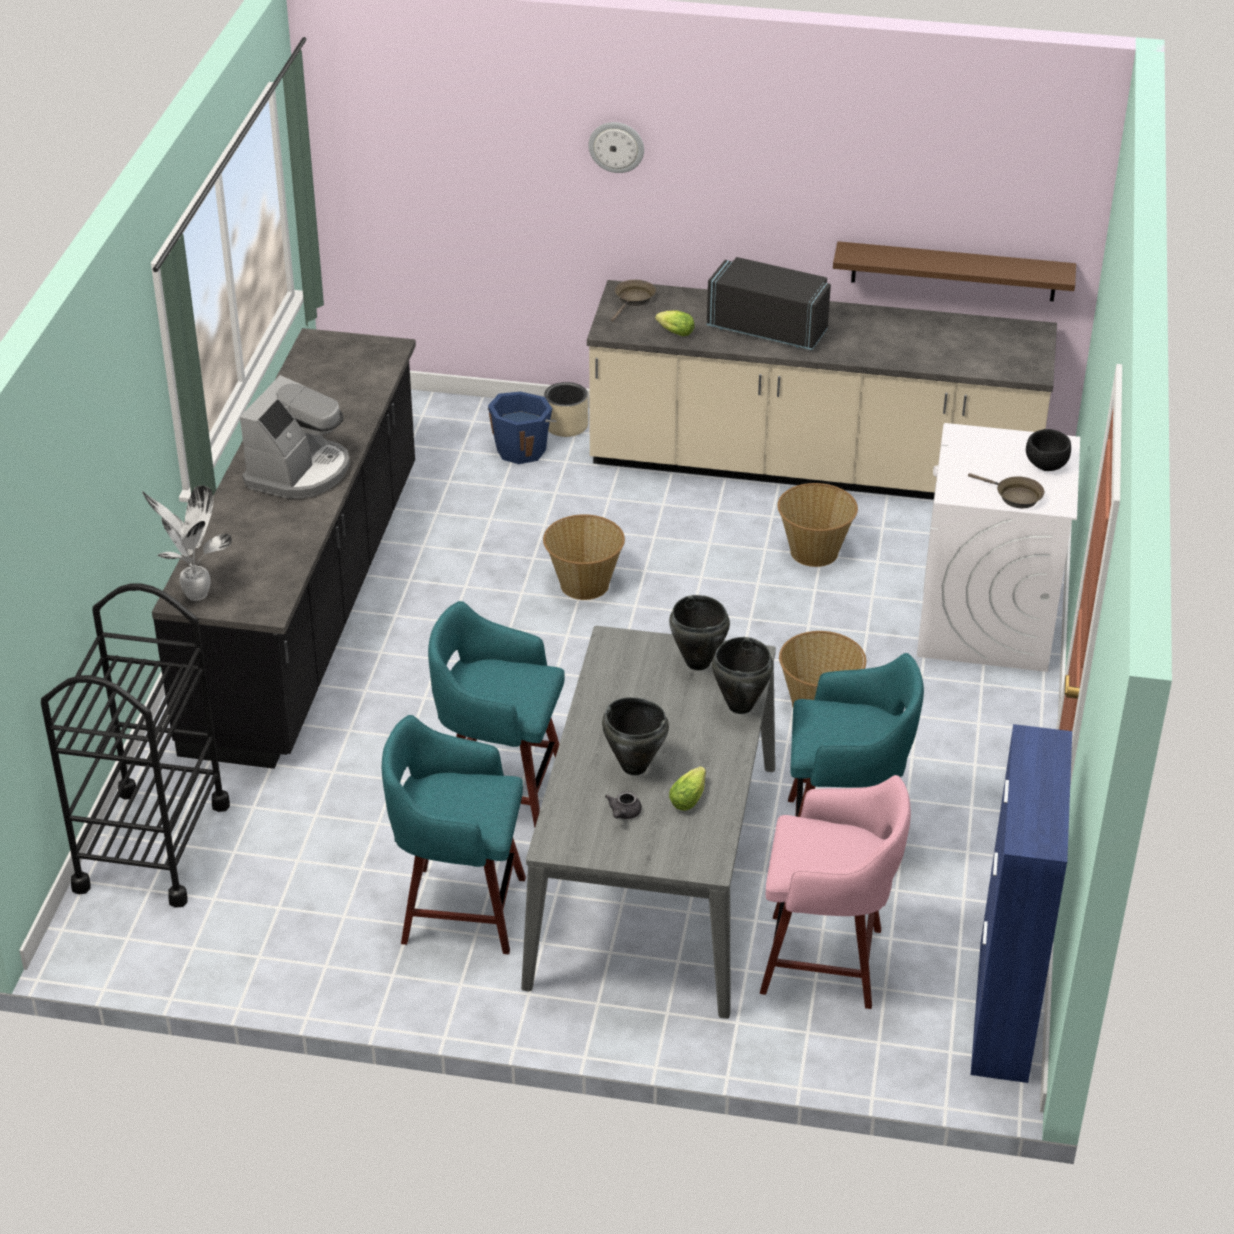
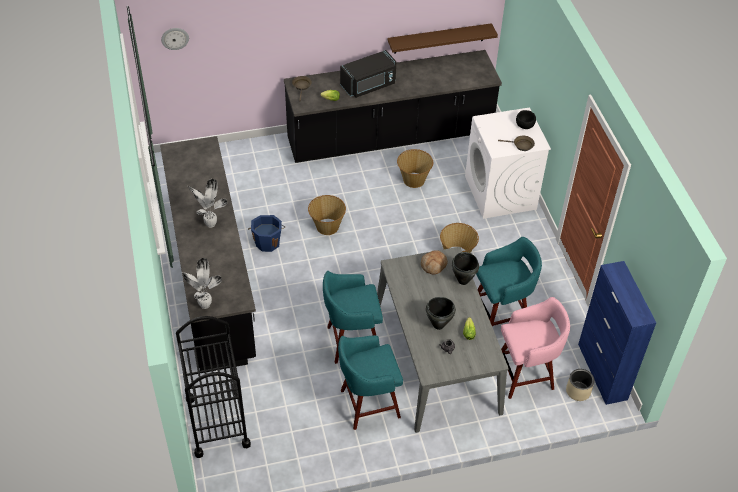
camera: 25 degrees left, 10 degrees up
(299, 472) = (209, 224): coffee machine -> potted plant
(521, 449) = (259, 164): blue bucket -> blue bucket (267, 242)
(566, 426) = (272, 146): beige planter -> beige planter (578, 391)
(616, 146) = (283, 20): wall clock -> wall clock (175, 38)
(697, 663) = (434, 265): black cooking pot -> bread
(769, 327) = (369, 85): black microwave -> black microwave turned 150 degrees clockwise
(813, 467) = (390, 137): beige counter -> black counter

